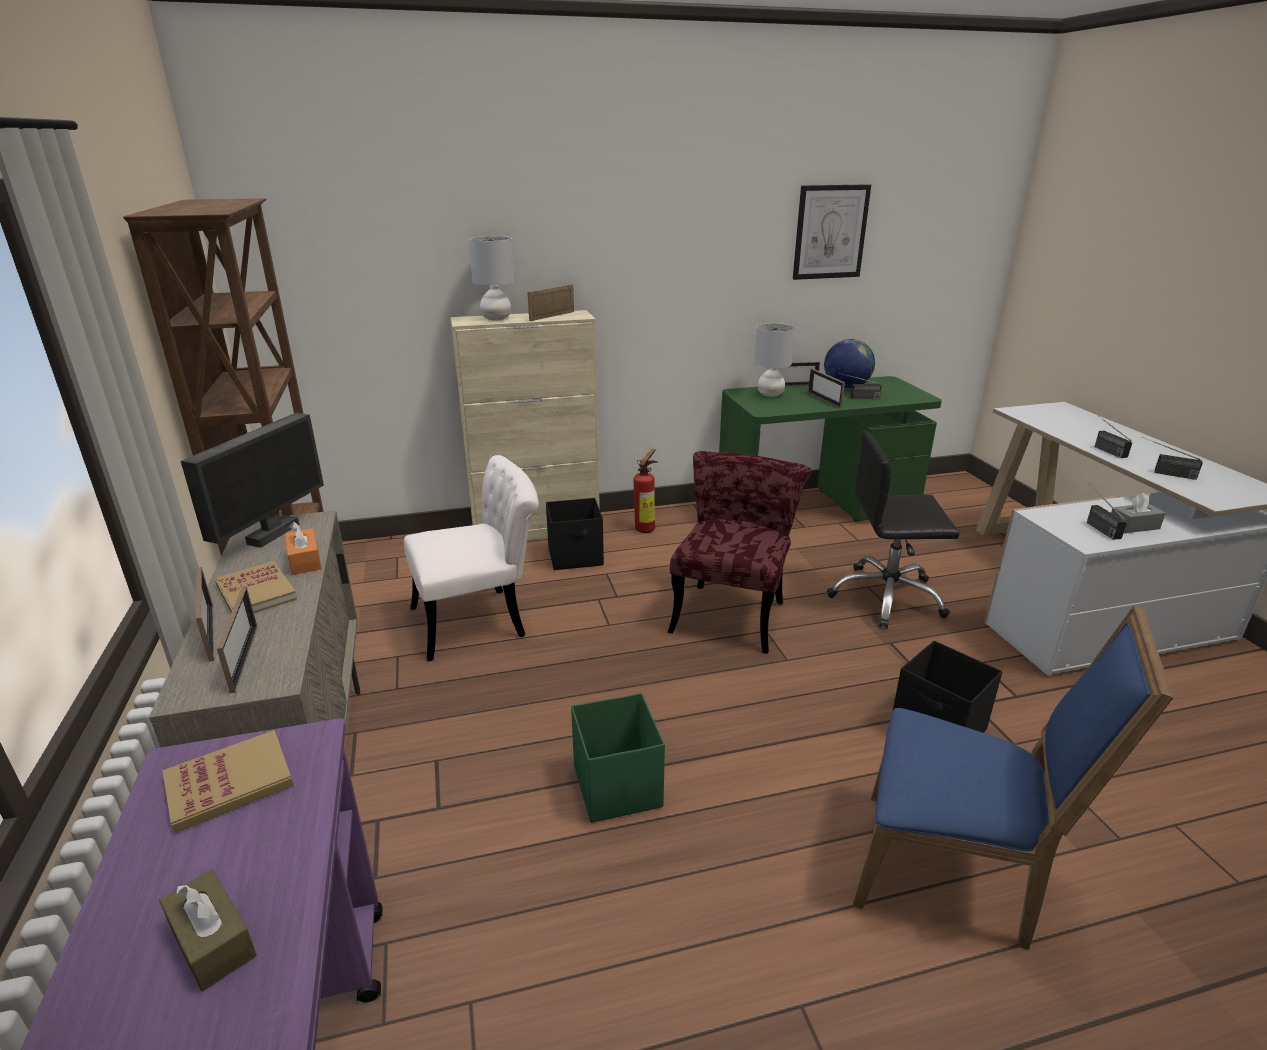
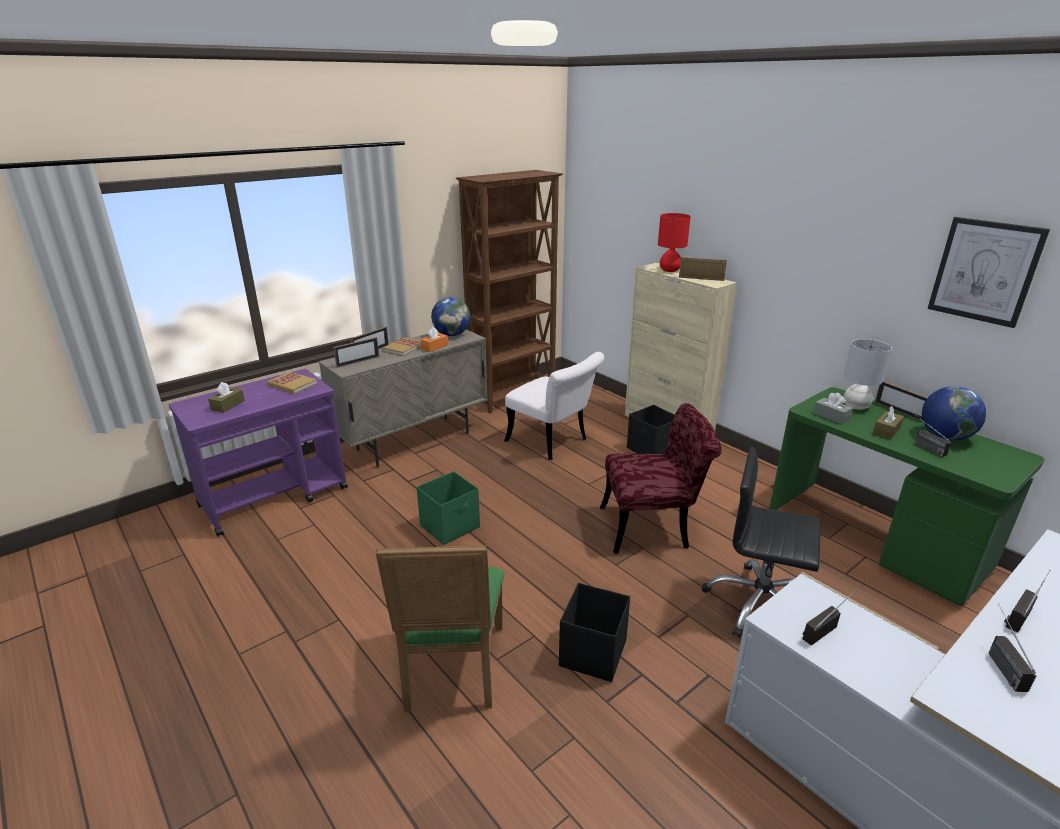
camera: 65 degrees right, 0 degrees up
(272, 534) = (452, 334): monitor -> globe
(496, 318) = (670, 270): grey table lamp -> red table lamp
(647, 528) = (723, 465): fire extinguisher -> none
(824, 400) = (886, 431): picture frame -> brown tissue box
(886, 597) = (759, 604): black office chair -> black office chair turned 45 degrees counterclockwise
(954, 873) = (450, 672): blue chair -> green chair
(1133, 526) = (859, 657): grey tissue box -> grey tissue box (831, 416)

